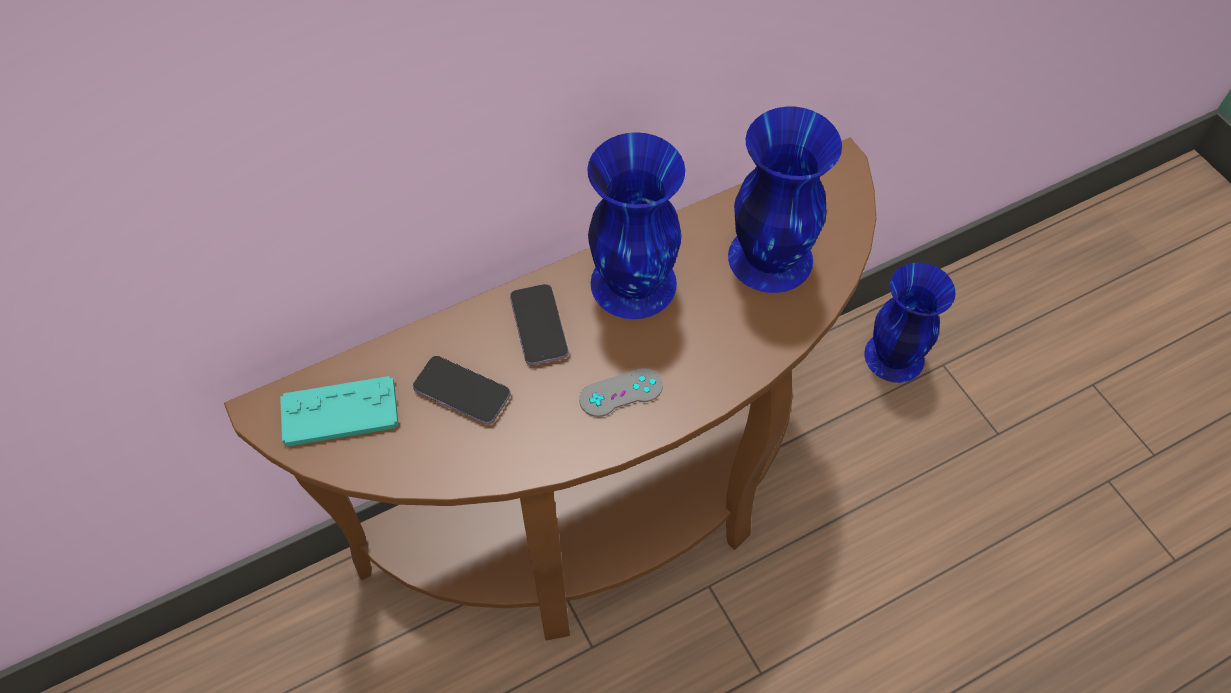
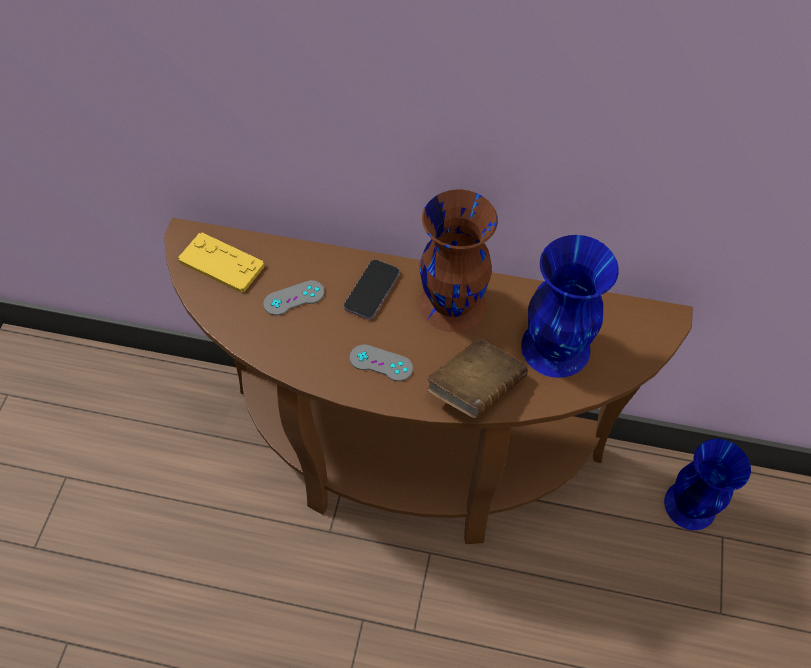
camera: 40 degrees right, 0 degrees up
(340, 412) = (221, 263): turquoise game controller -> yellow game controller
(462, 392) = (294, 298): phone -> grey game controller
(633, 281) = (453, 302): blue vase -> brown vase
(736, 351) = (475, 389): none -> brown book

